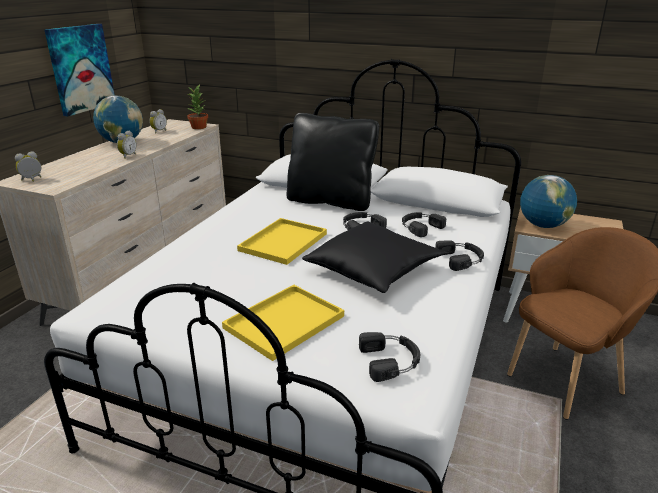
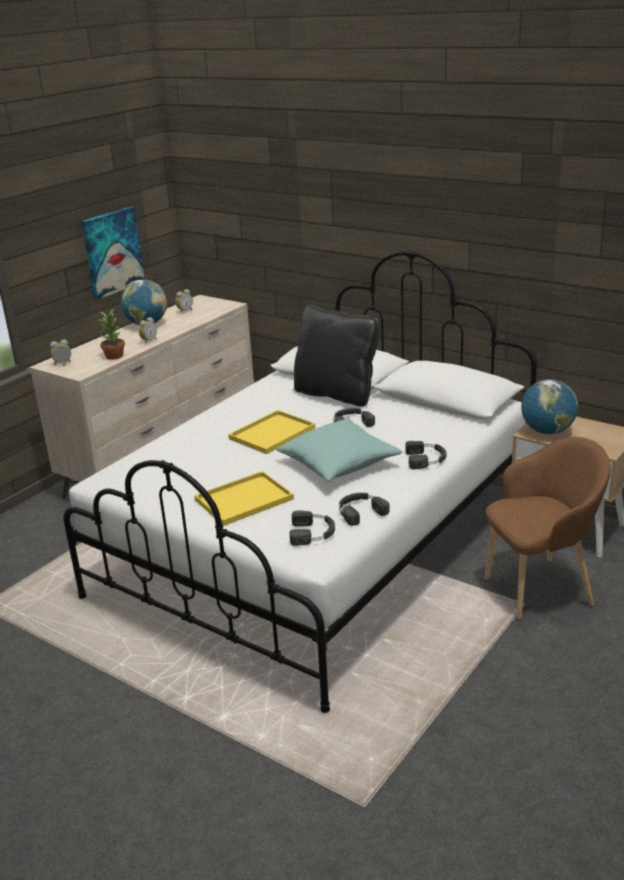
camera: 15 degrees right, 0 degrees up
(199, 127) = (226, 307): potted plant -> potted plant (115, 356)
(373, 271) = (339, 464): black pillow -> turquoise pillow
(420, 227) = (408, 426): black headphones -> black headphones (360, 511)

